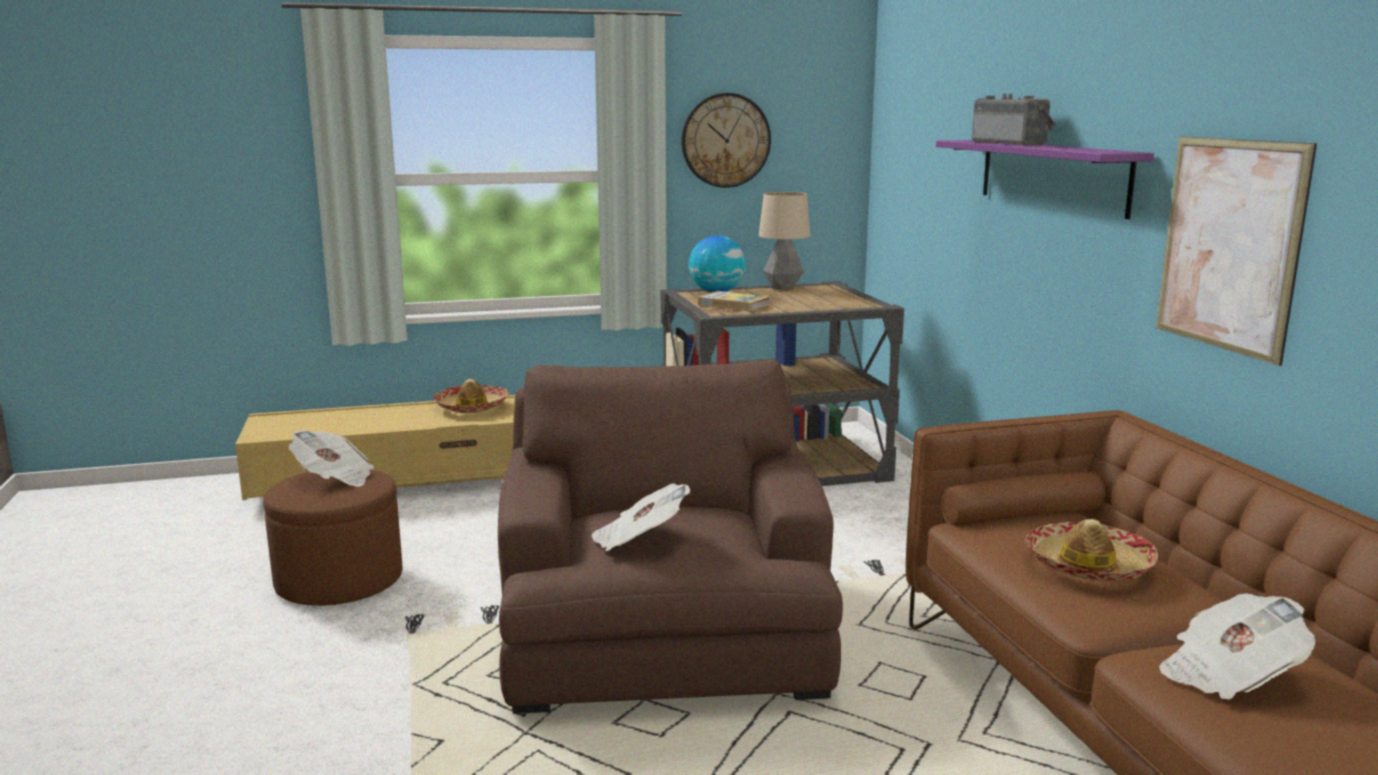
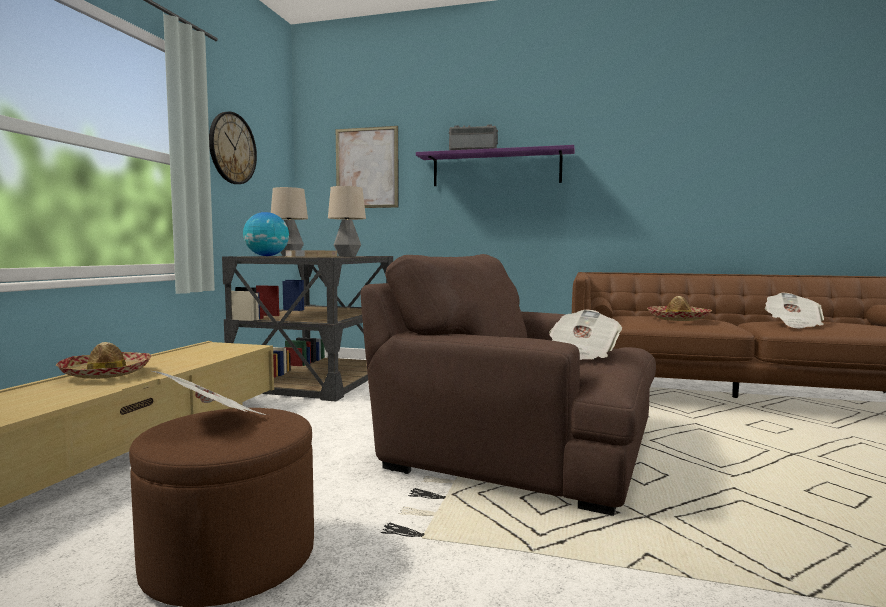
camera: 60 degrees left, 10 degrees down
(815, 304) = (347, 256): none -> table lamp
(1229, 245) = (629, 184): picture -> picture (367, 168)

